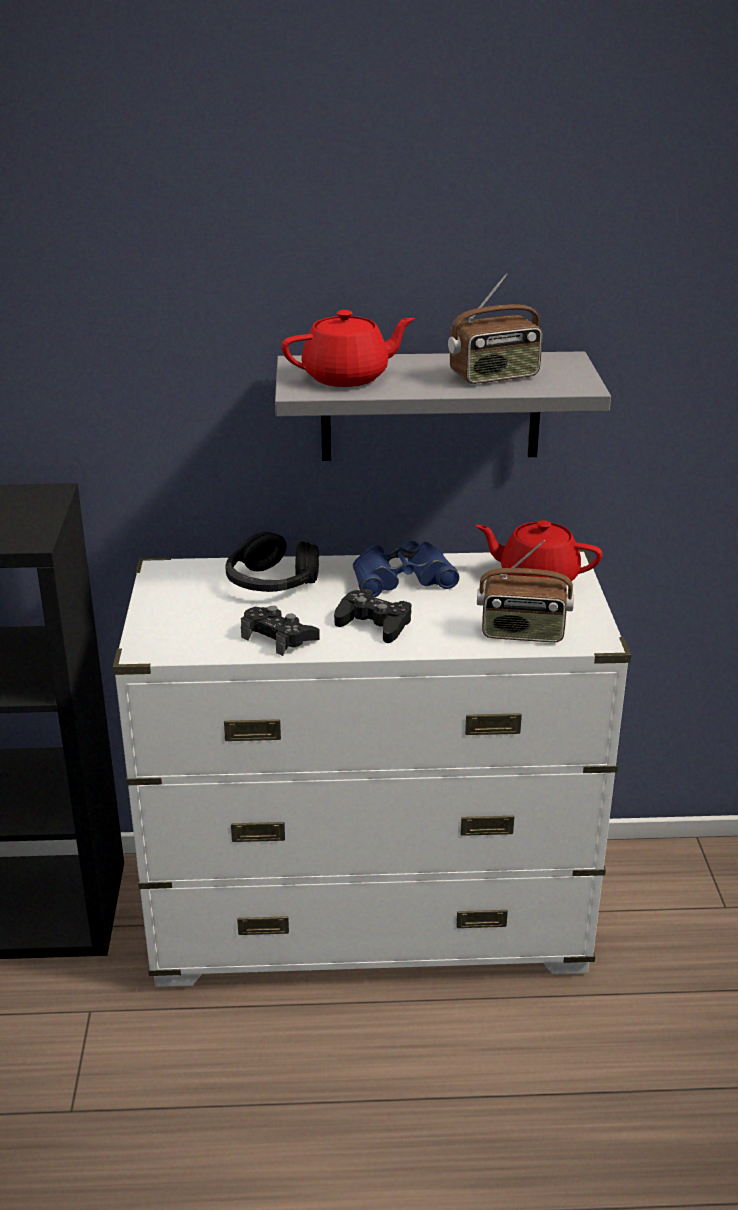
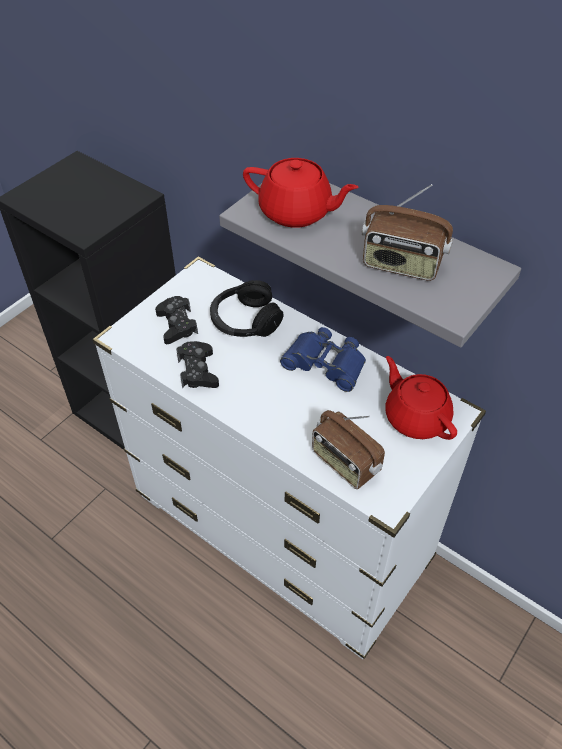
camera: 40 degrees right, 20 degrees up
(374, 624) = (263, 394): black game controller -> black game controller (177, 325)

